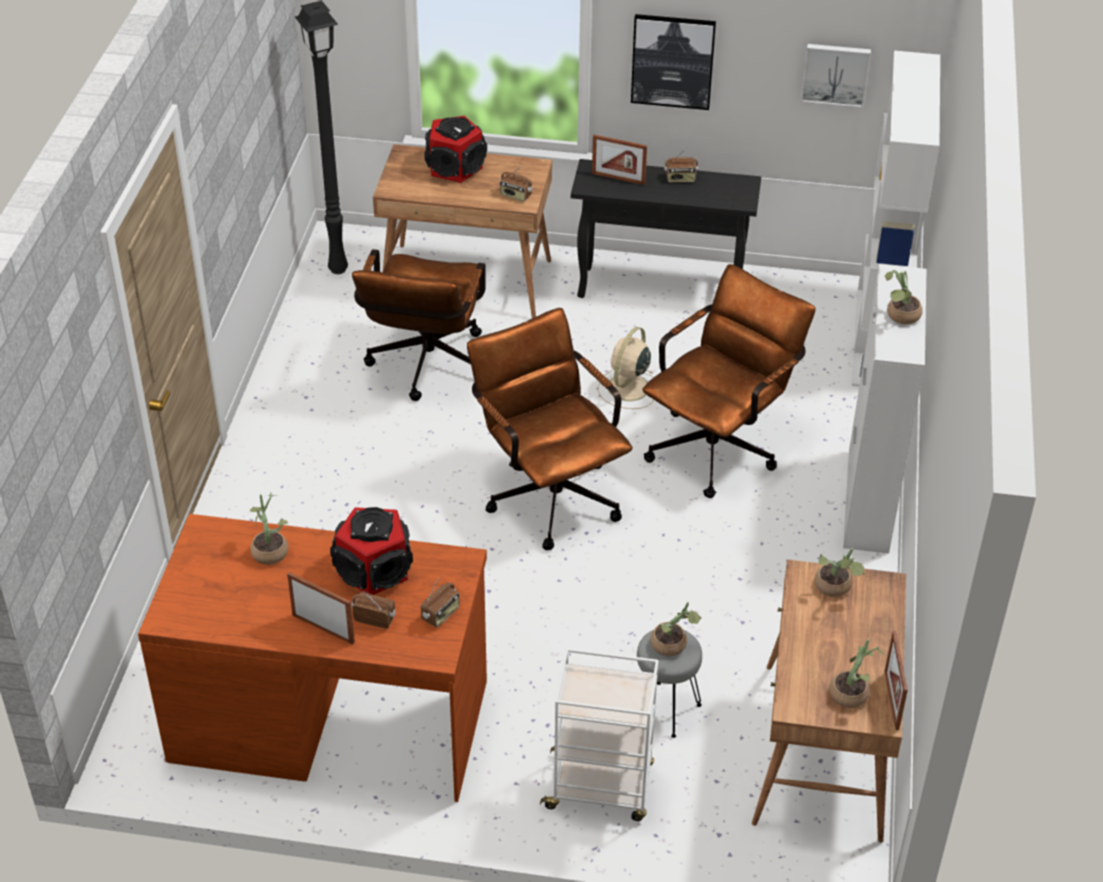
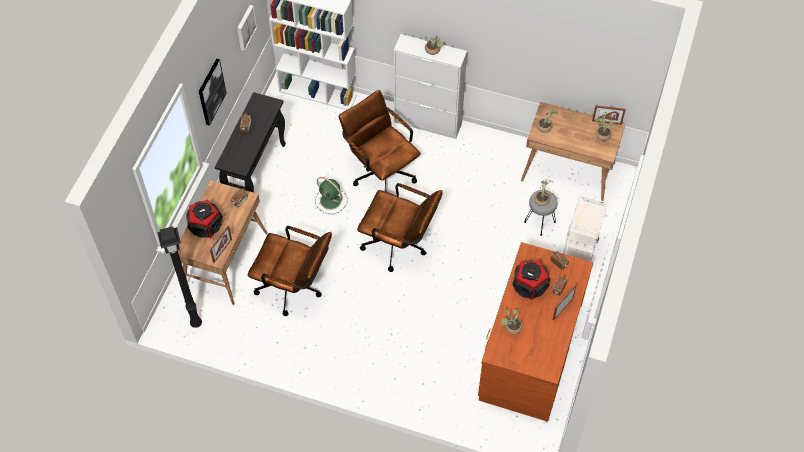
camera: 80 degrees left, 15 degrees up
(549, 493) = (400, 246): brown office chair -> brown office chair turned 135 degrees counterclockwise
(618, 178) = (238, 152): picture frame -> picture frame (222, 251)
(627, 388) = (331, 201): beige fan -> green fan

